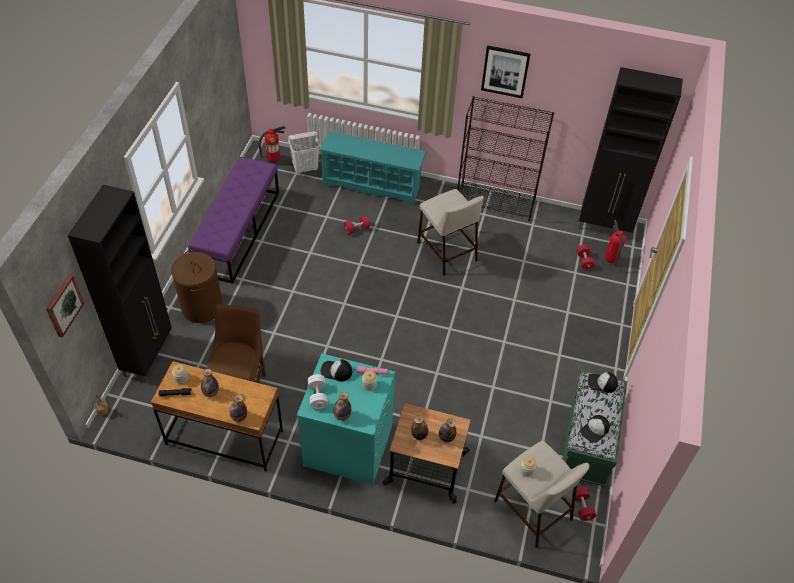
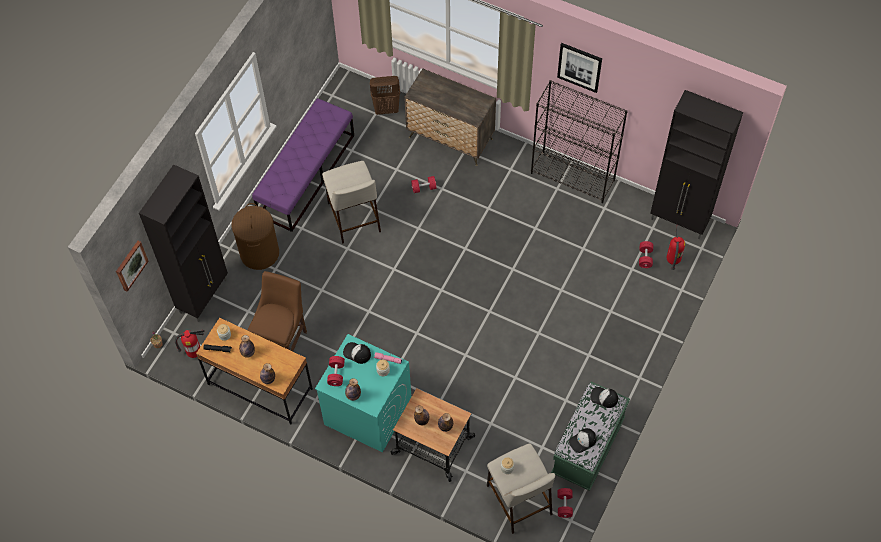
camera: 15 degrees right, 10 degrees up
(273, 160) = (356, 94): fire extinguisher -> fire extinguisher (194, 353)
(305, 168) = (386, 109): white laundry basket -> brown laundry basket
(318, 396) = (336, 374): white dumbbell -> red dumbbell
(372, 185) = (451, 138): turquoise shoe rack -> dresser
(446, 251) = (507, 225): beige stool -> beige stool (353, 216)

